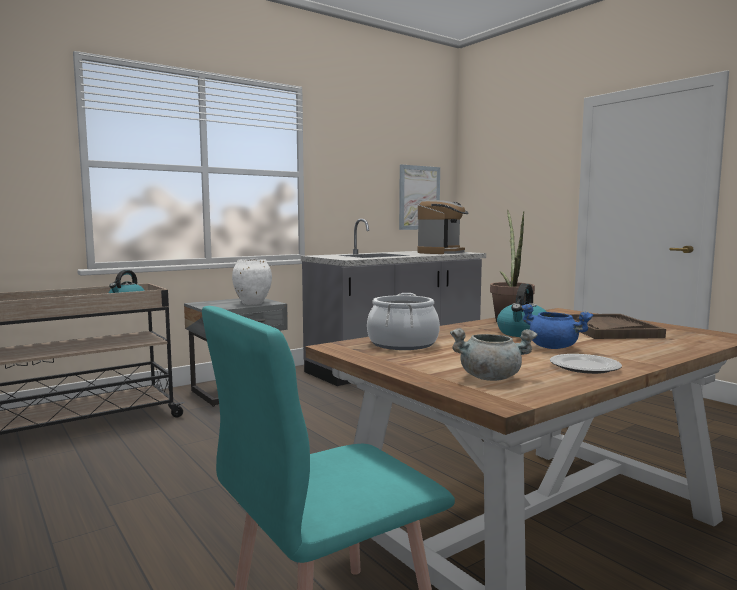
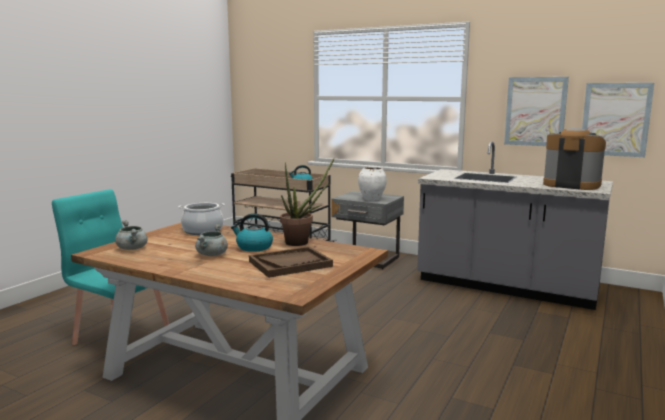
camera: 65 degrees right, 5 degrees up
(365, 190) = (535, 111): none -> picture
(441, 252) = (571, 185): coffee machine -> coffee machine turned 150 degrees counterclockwise
(554, 347) = (212, 255): blue cooking pot -> grey cooking pot
(584, 367) = (161, 261): plate -> none

